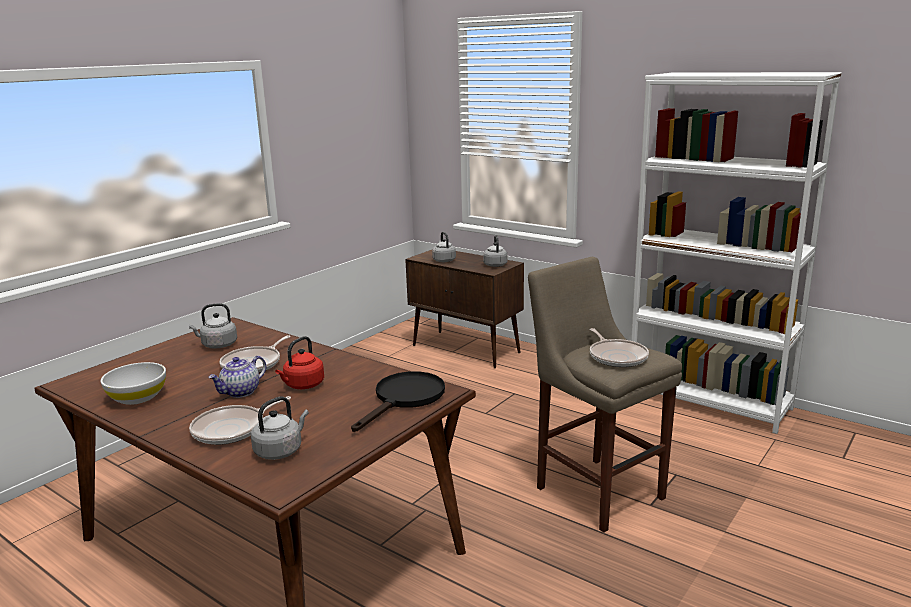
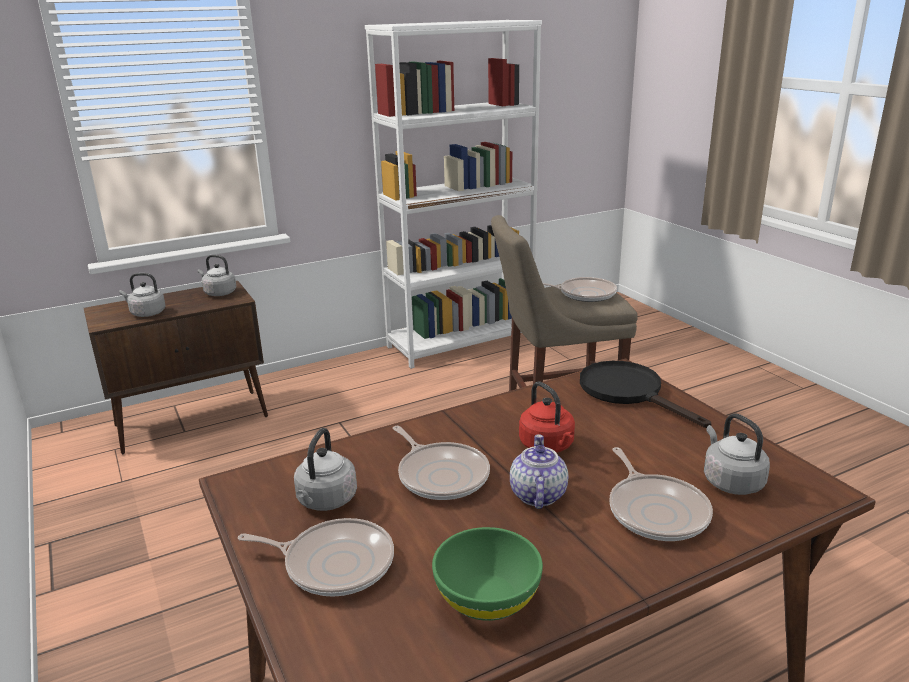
camera: 65 degrees left, 5 degrees up
(138, 397) = (487, 597): white bowl -> green bowl
(163, 359) = (334, 563): none -> frying pan
(241, 392) = (537, 494): teapot -> teapot turned 150 degrees counterclockwise

